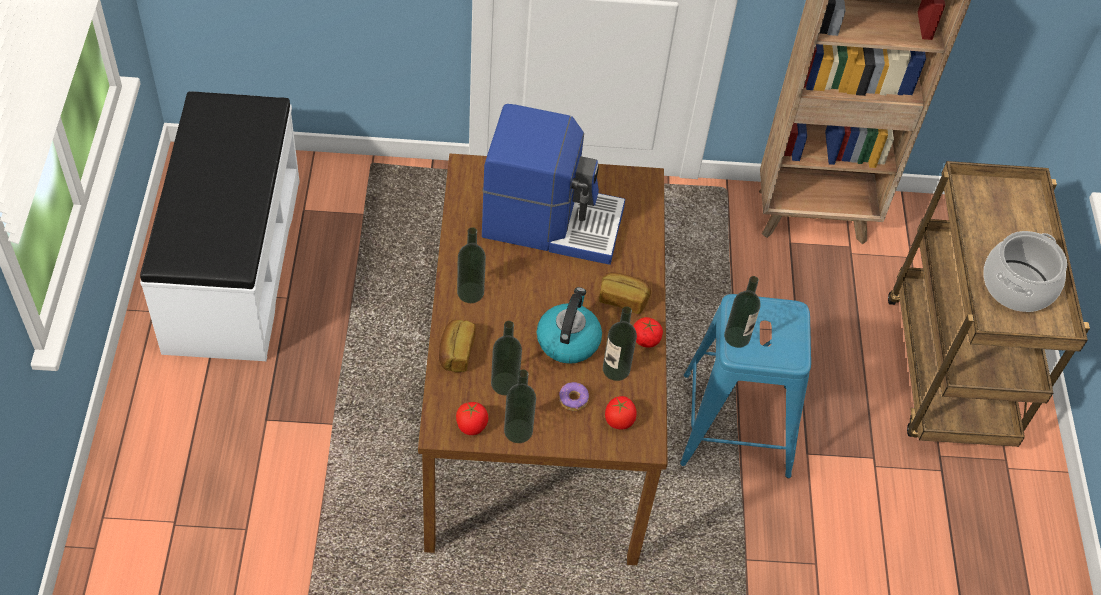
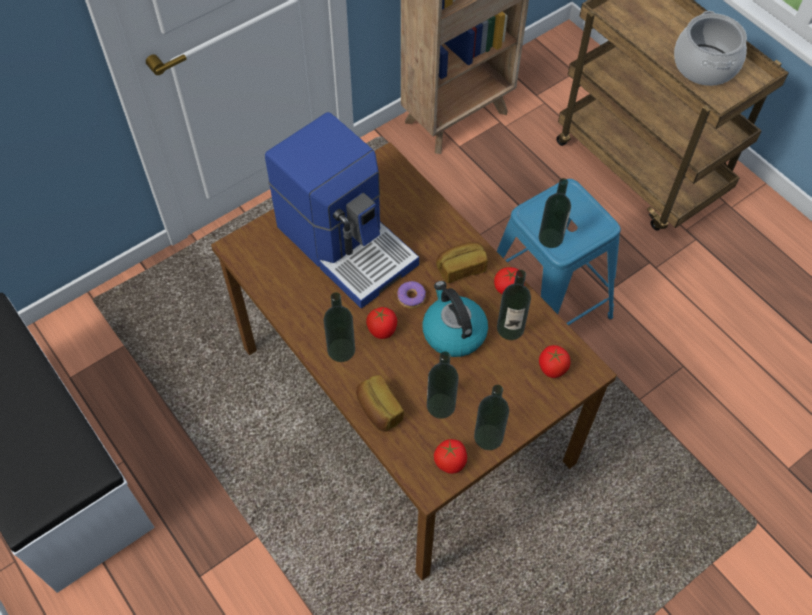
camera: 35 degrees left, 5 degrees up
(515, 300) = (382, 330): none -> tomato
(552, 221) = (347, 243): coffee machine -> coffee machine turned 75 degrees clockwise
(573, 400) = (503, 378): donut -> donut (411, 298)

